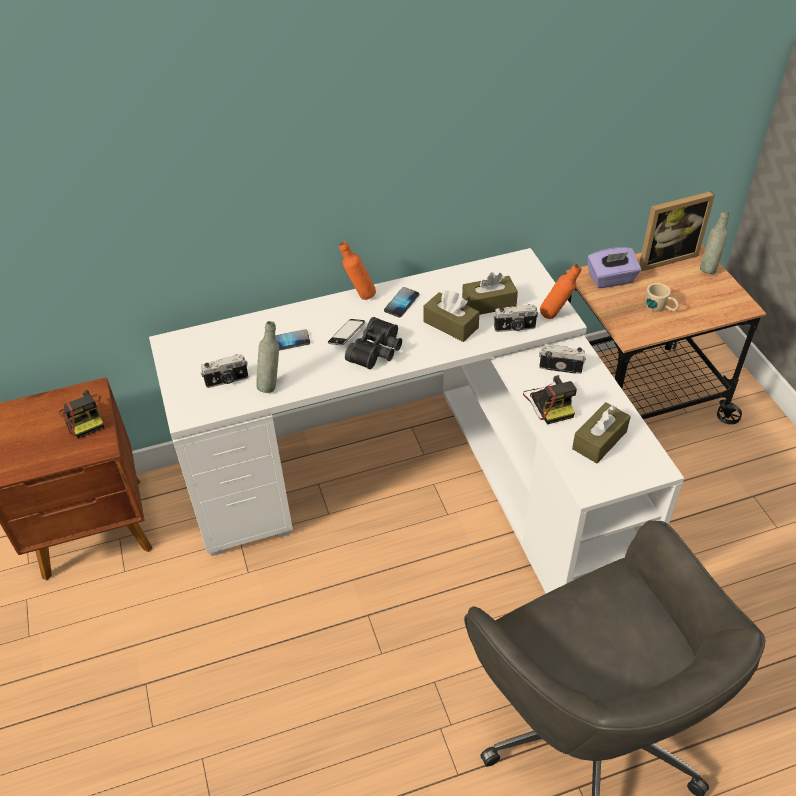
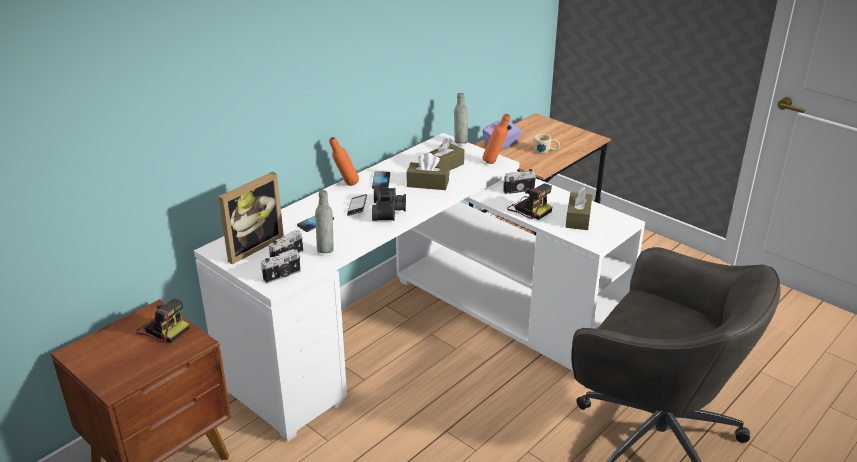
camera: 30 degrees left, 15 degrees down
(515, 328) = (473, 174): camera -> camera (282, 276)
(664, 257) = (524, 126): picture frame -> picture frame (251, 246)
(708, 268) = (556, 125): grey bottle -> grey bottle (460, 142)

